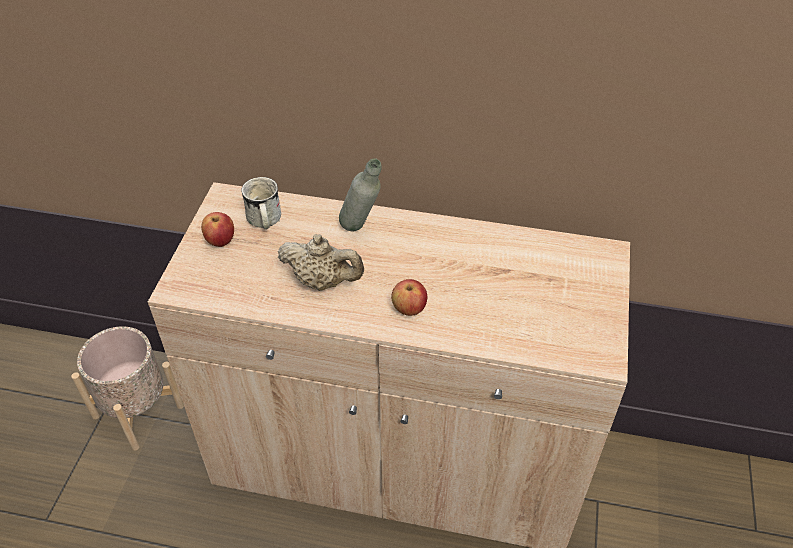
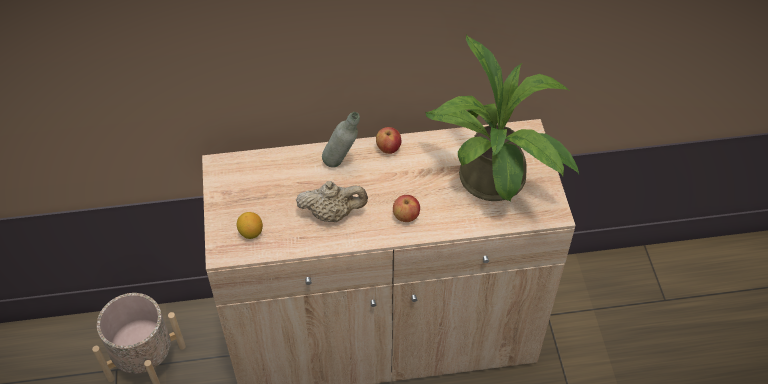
camera: 20 degrees left, 5 degrees up
(219, 276) = (251, 233): none -> lemon
(220, 241) = (236, 203): apple -> apple (388, 148)
(264, 222) = (262, 178): white mug -> none
(538, 303) = (494, 185): none -> potted plant

